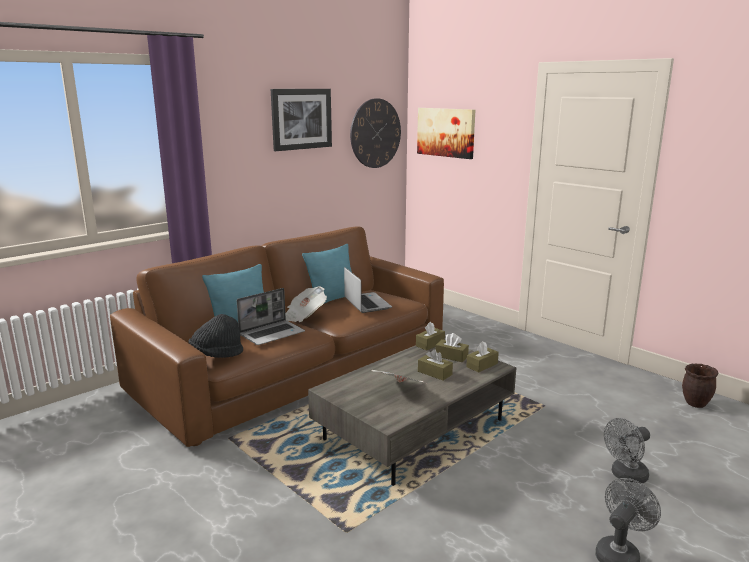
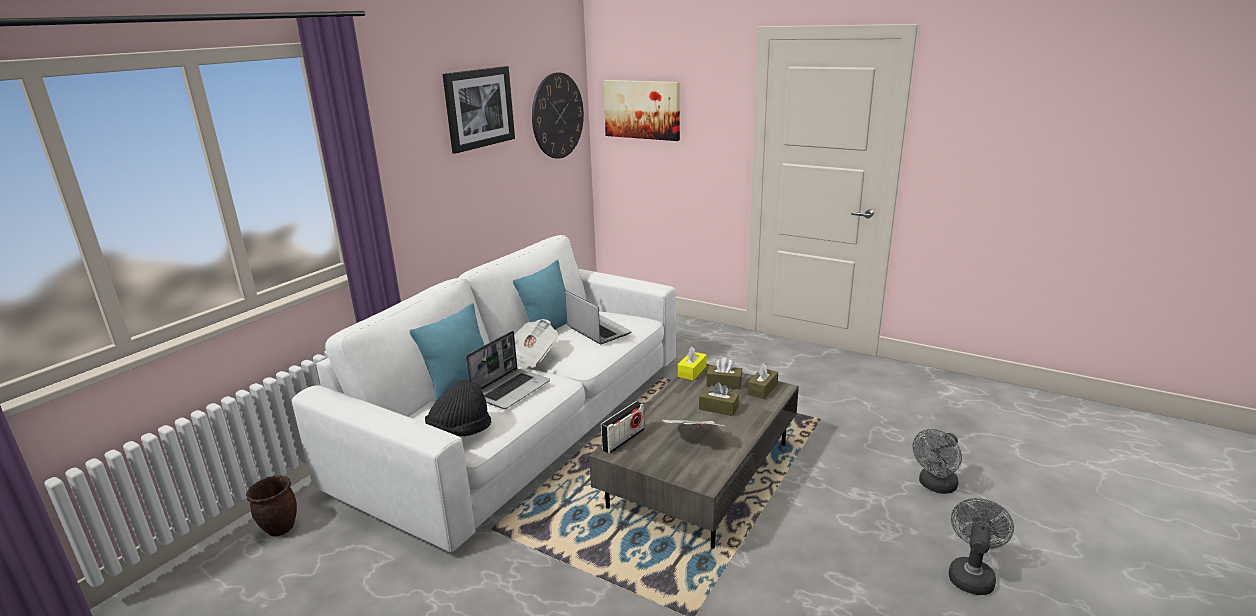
camera: 15 degrees left, 5 degrees up
(296, 367) = (523, 419): brown sofa -> white sofa
(341, 383) = (623, 440): none -> radio
(430, 344) = (692, 371): brown tissue box -> yellow tissue box
(695, 403) = (958, 390): brown planter -> brown planter (280, 528)

